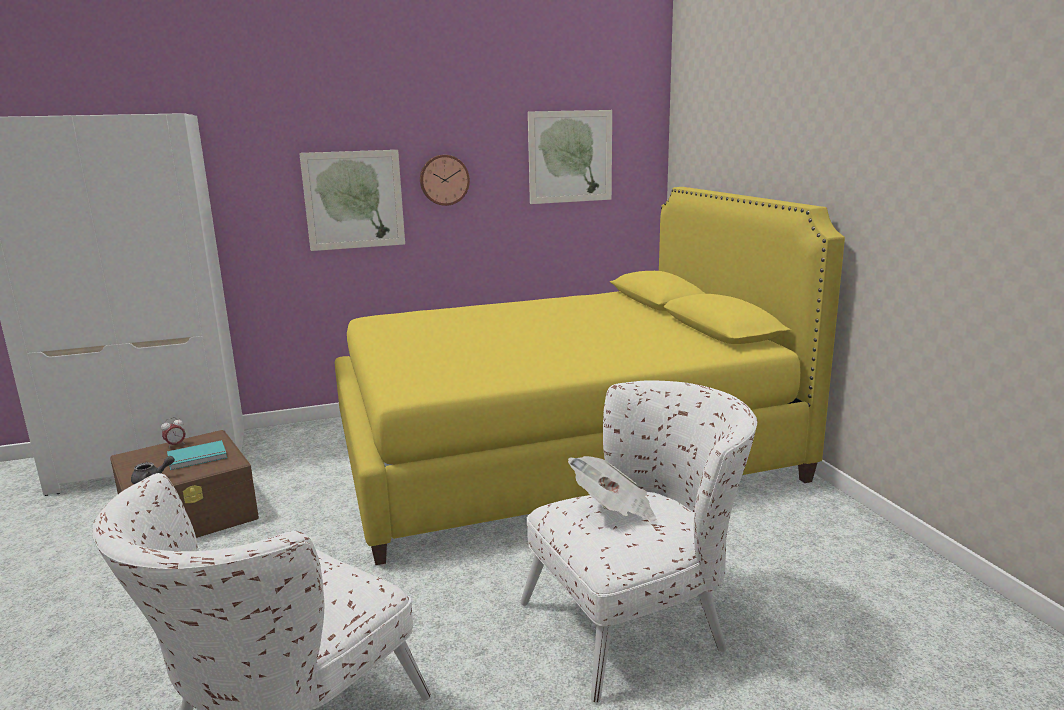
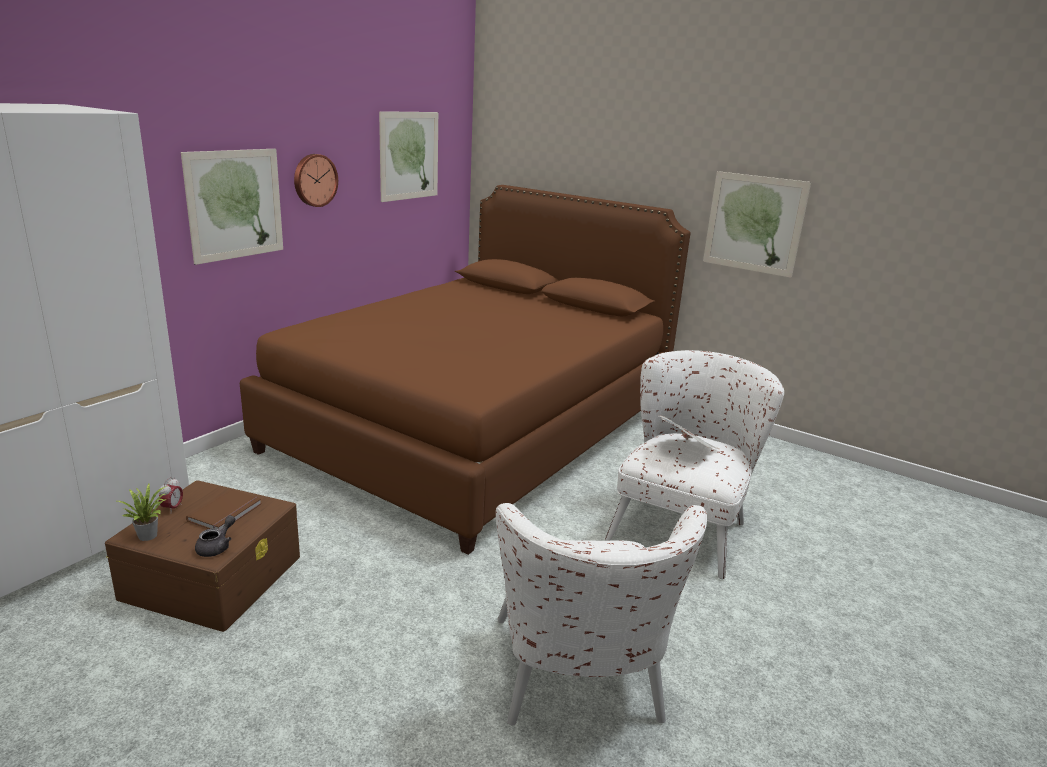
camera: 40 degrees left, 5 degrees up
(135, 458) = (149, 534): none -> potted plant
(198, 458) = (227, 512): turquoise book -> brown book
(557, 452) = (477, 428): yellow bed -> brown bed
(921, 223) = (754, 223): none -> picture

